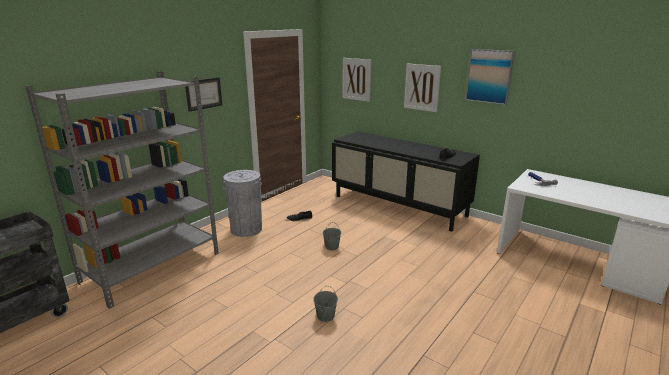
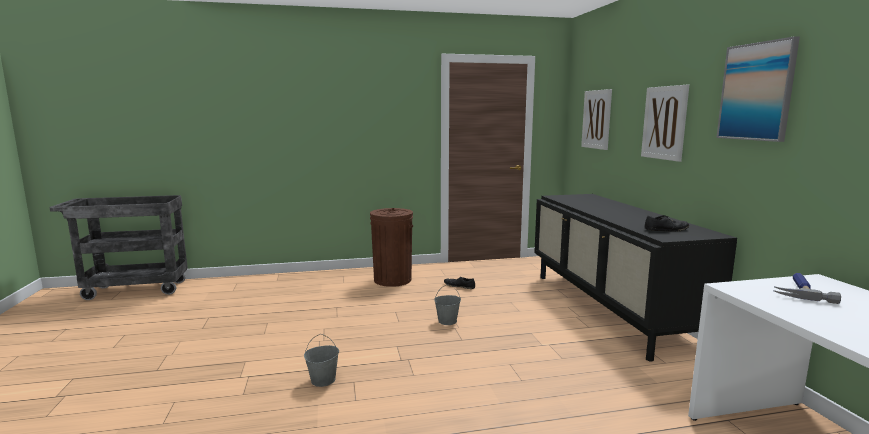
camera: 40 degrees right, 10 degrees down
(152, 267) = (272, 284): grey bookcase -> none
(203, 94) = (378, 117): picture -> none
(246, 229) = (392, 280): grey trash can -> brown trash can

